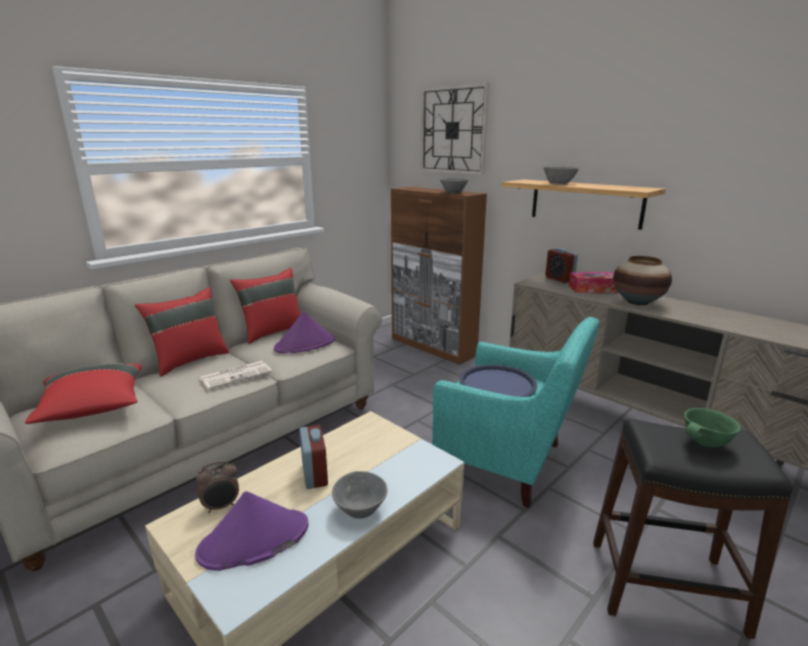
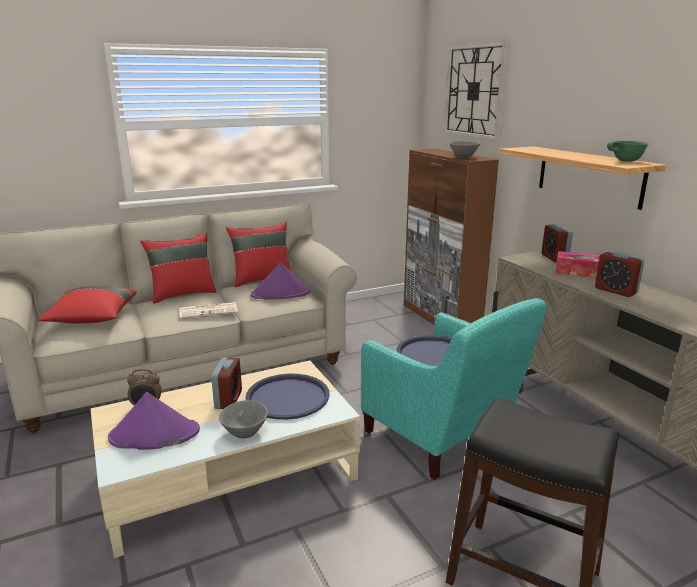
camera: 20 degrees right, 0 degrees up
(377, 457) = (288, 397): none -> blue tray
(559, 183) = (556, 153): grey bowl -> none
(637, 302) = (615, 291): vase -> alarm clock
(705, 443) = (551, 431): green bowl -> green bowl (626, 161)

